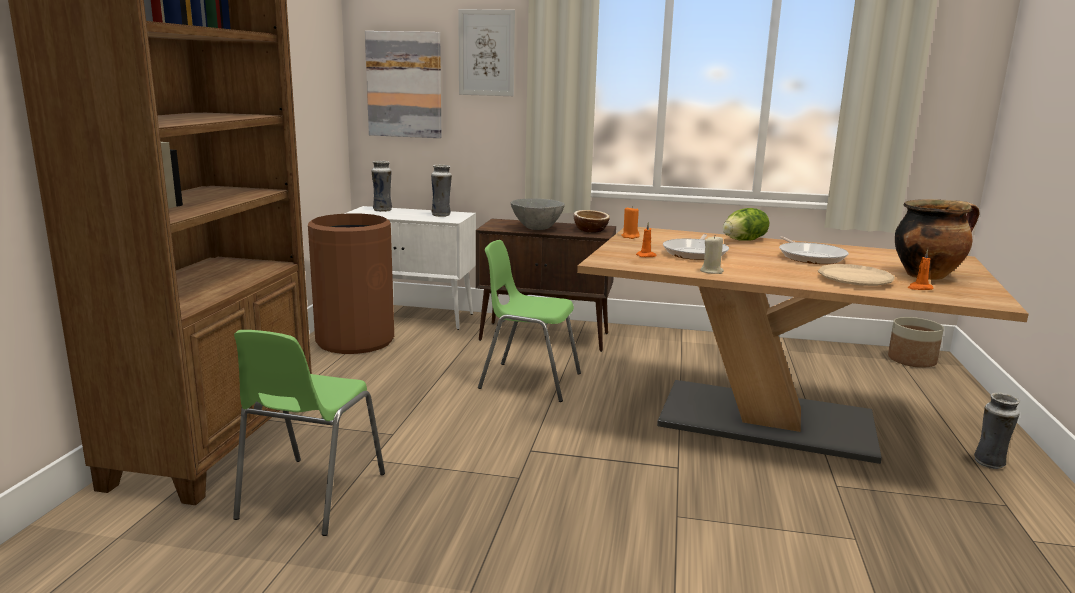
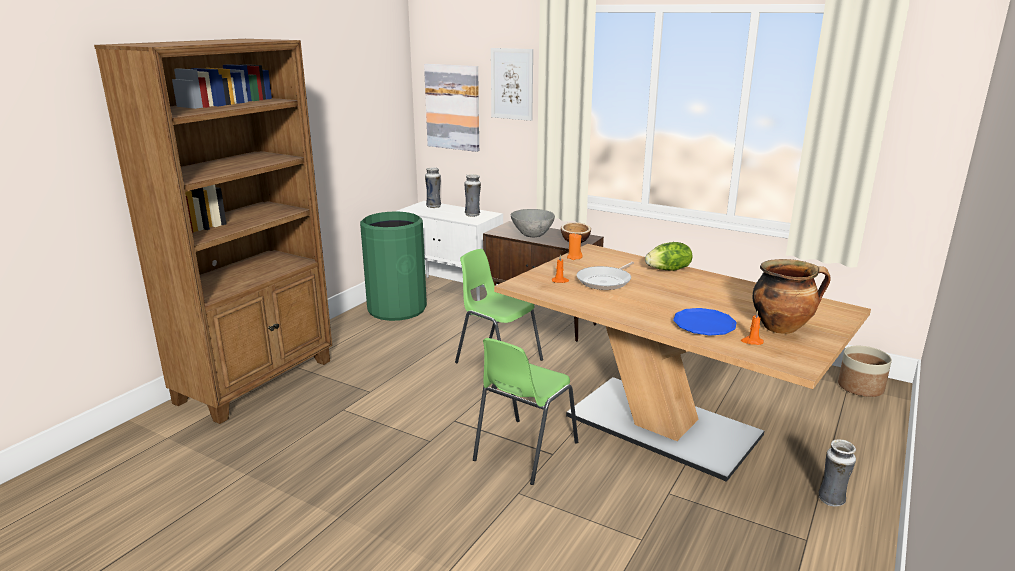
camera: 20 degrees right, 5 degrees up
(310, 496) = (288, 430): green chair -> green chair (524, 451)
(355, 340) = (397, 309): brown trash can -> green trash can
(711, 271) = (592, 303): beige candle -> none
(810, 257) = (702, 295): frying pan -> none
(854, 280) = (704, 326): beige plate -> blue plate

